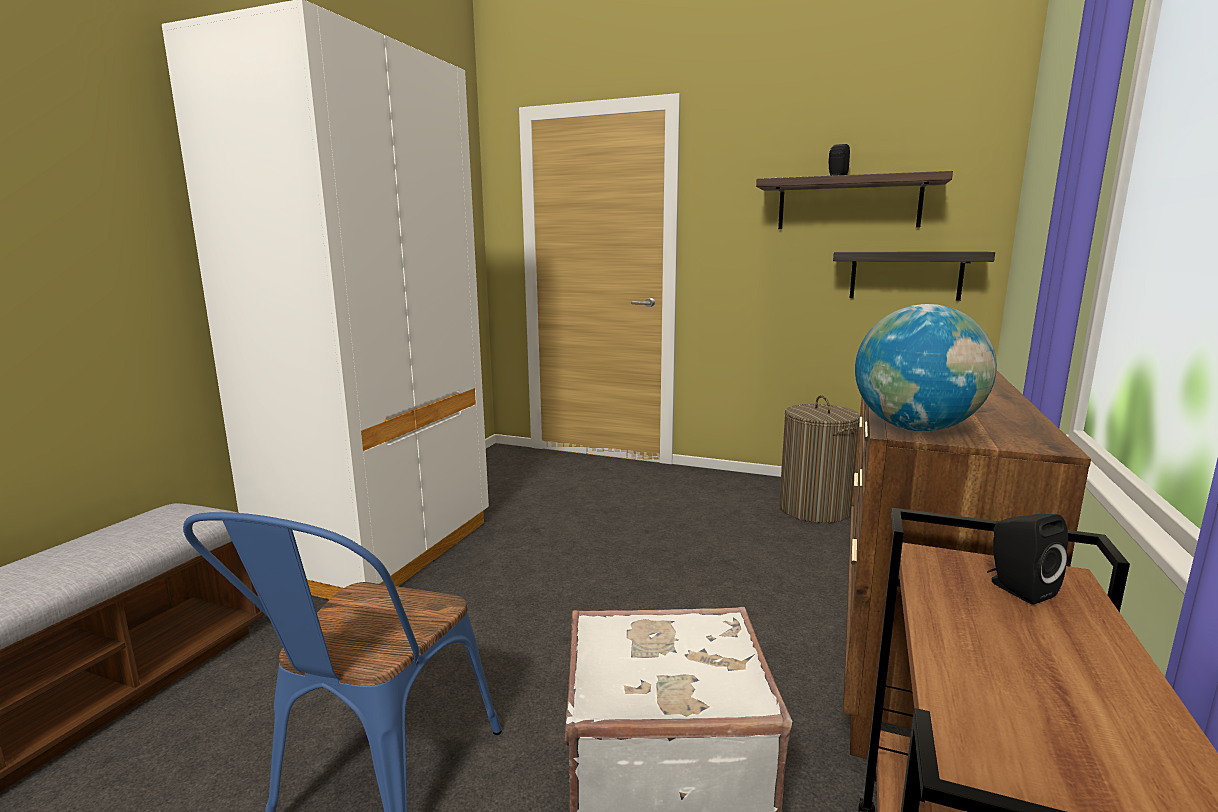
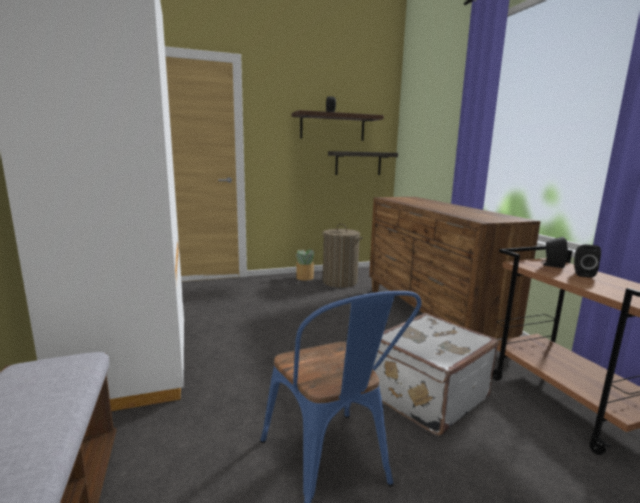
camera: 40 degrees left, 0 degrees up
(759, 486) = (304, 277): none -> potted plant
(916, 429) = (484, 219): globe -> none
(1045, 638) = (582, 274): none -> black speaker

